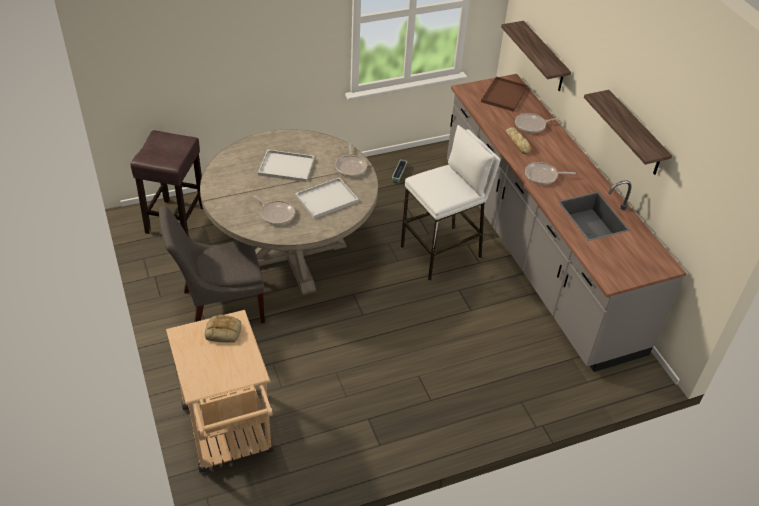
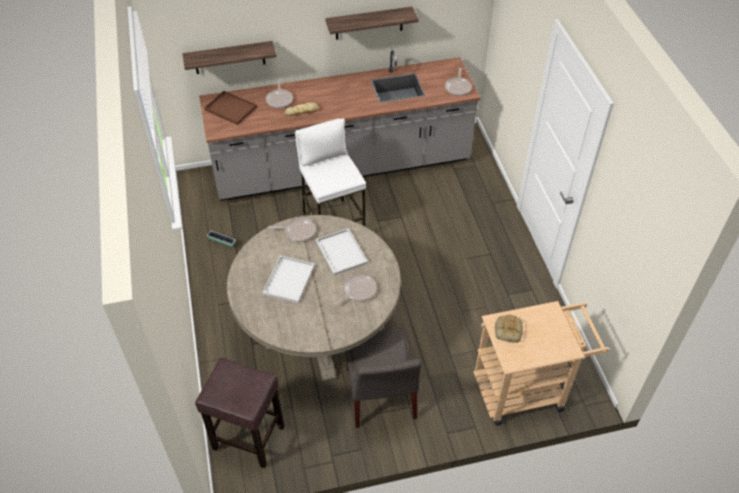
camera: 80 degrees left, 5 degrees up
(543, 176) = (348, 105): frying pan -> frying pan (458, 87)

